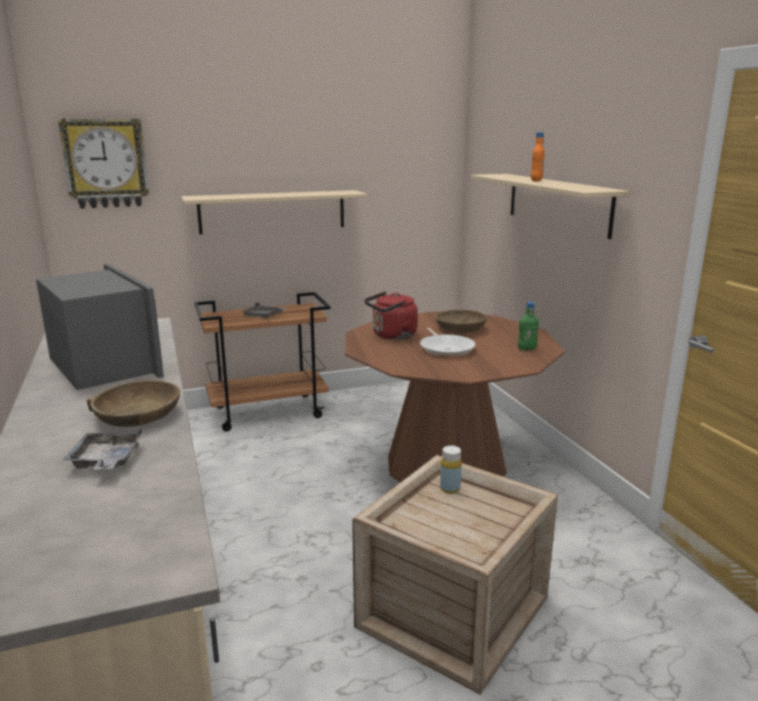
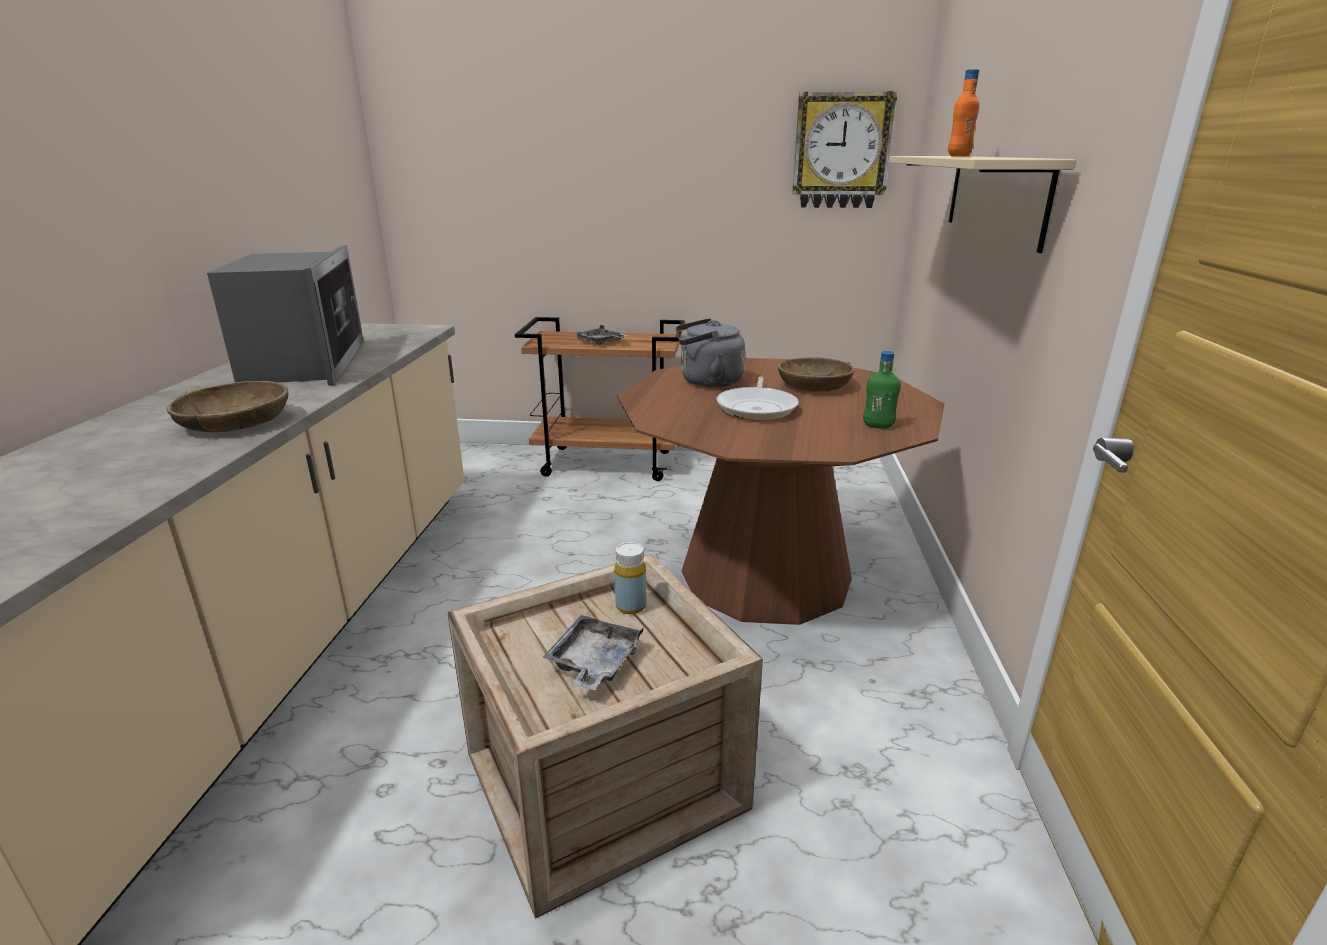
camera: 25 degrees right, 5 degrees up
(105, 461) = (116, 465): grey tray -> grey tray (594, 663)
(106, 163) = (441, 139): wall clock -> wall clock (841, 151)
(272, 211) = (635, 208): beige shelf -> none
(392, 336) = (707, 382): red kettle -> grey kettle

